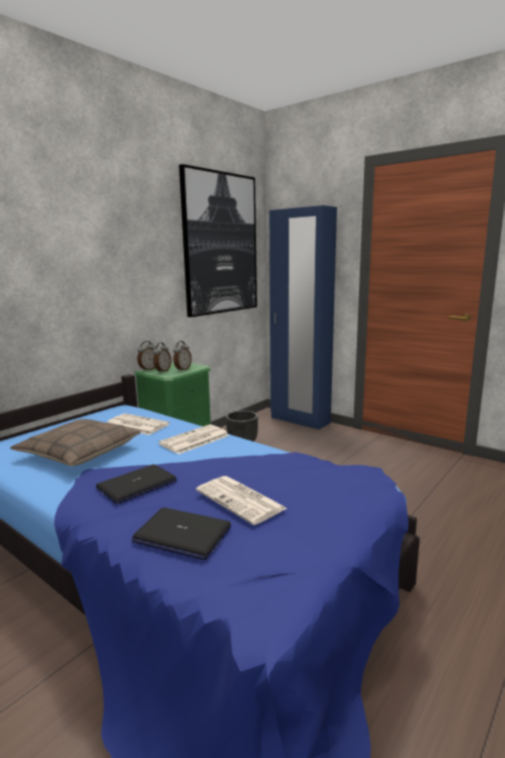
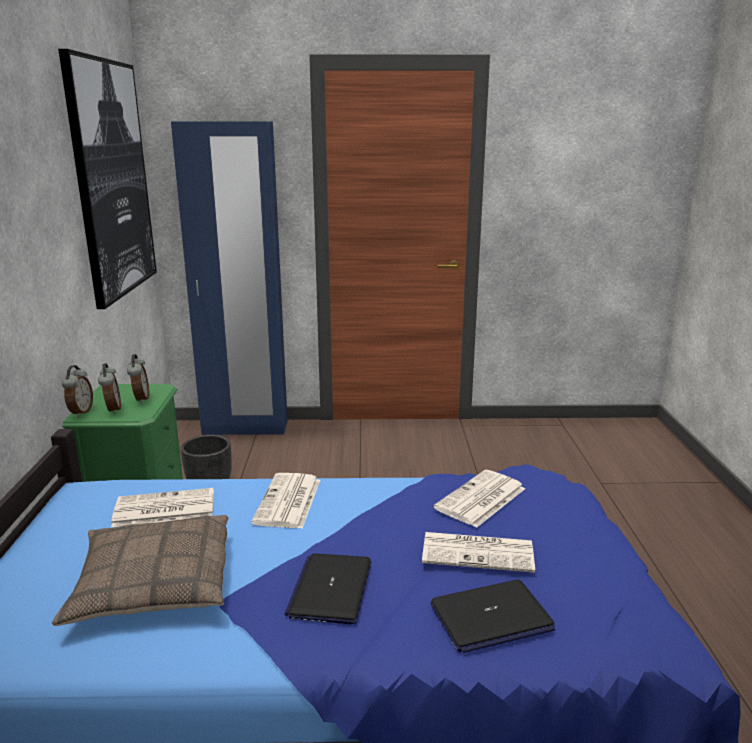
camera: 40 degrees left, 5 degrees up
(300, 474) = (480, 499): none -> newspaper

